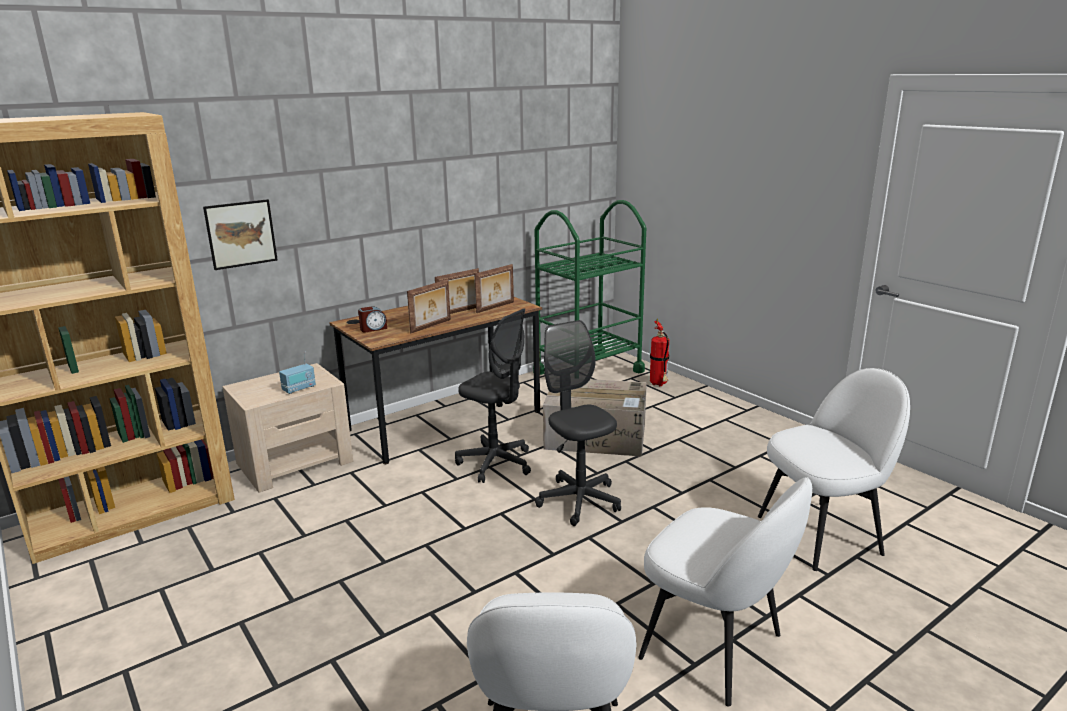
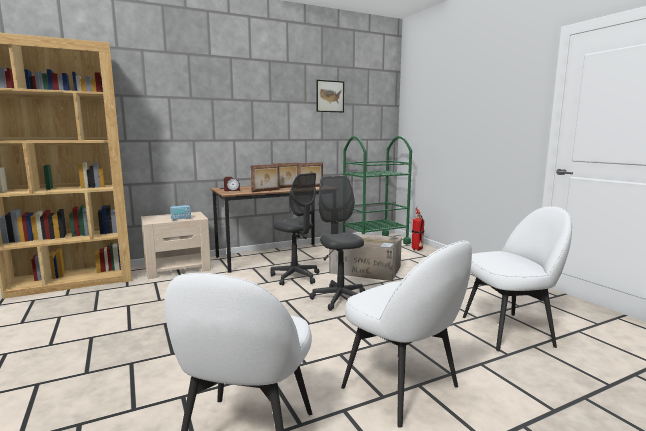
camera: 10 degrees right, 10 degrees down
(241, 234) = (161, 128): picture -> picture (330, 96)

